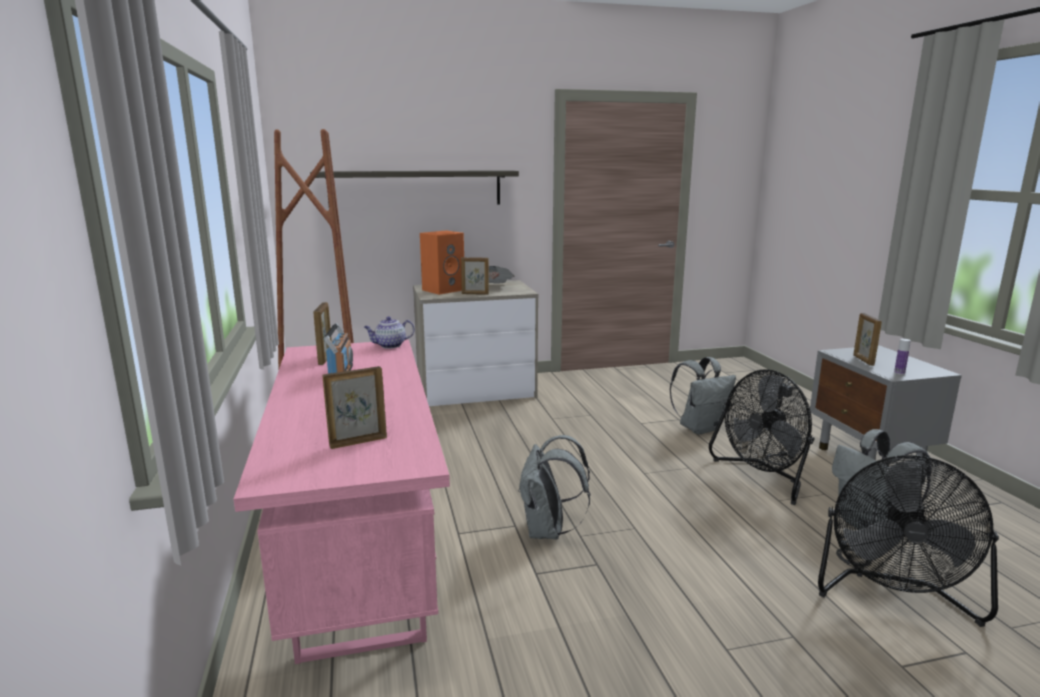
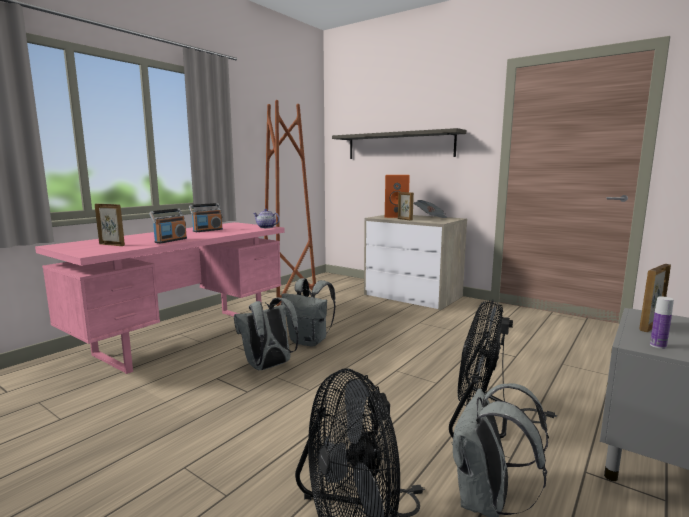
camera: 50 degrees right, 5 degrees down
(325, 358) = (226, 226): picture frame -> none
(396, 405) = (170, 240): none -> radio
(700, 428) = (519, 368): grey backpack -> grey backpack (309, 341)

